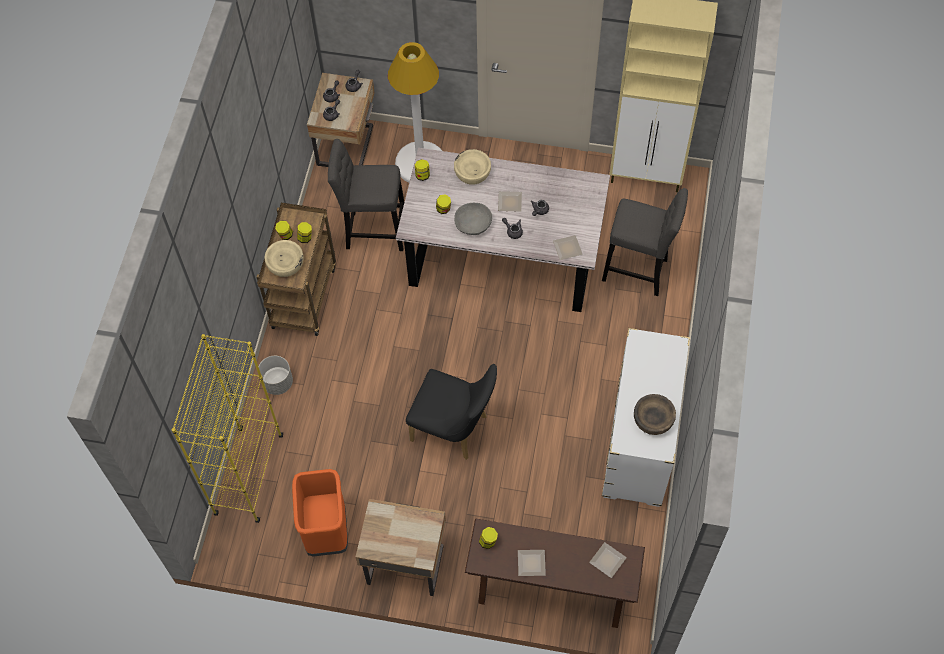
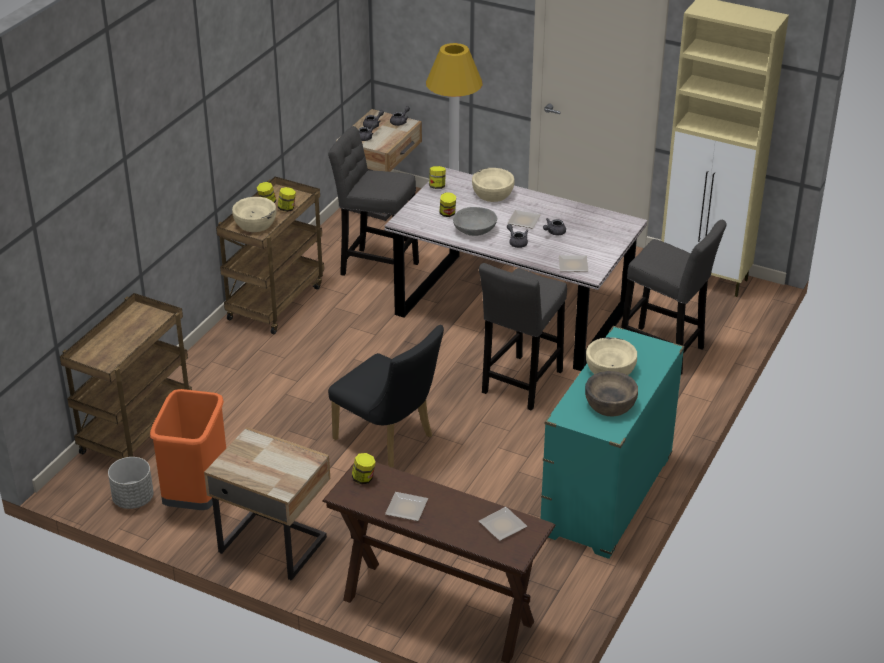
camera: 15 degrees right, 25 degrees down
(248, 475) = (136, 430): yellow bookcase -> brown cart
(278, 382) = (210, 363): grey planter -> grey planter (133, 499)
(537, 340) = (520, 385): none -> grey stool
(639, 443) = (607, 496): white dresser -> turquoise dresser
(641, 380) = (610, 369): none -> beige bowl

